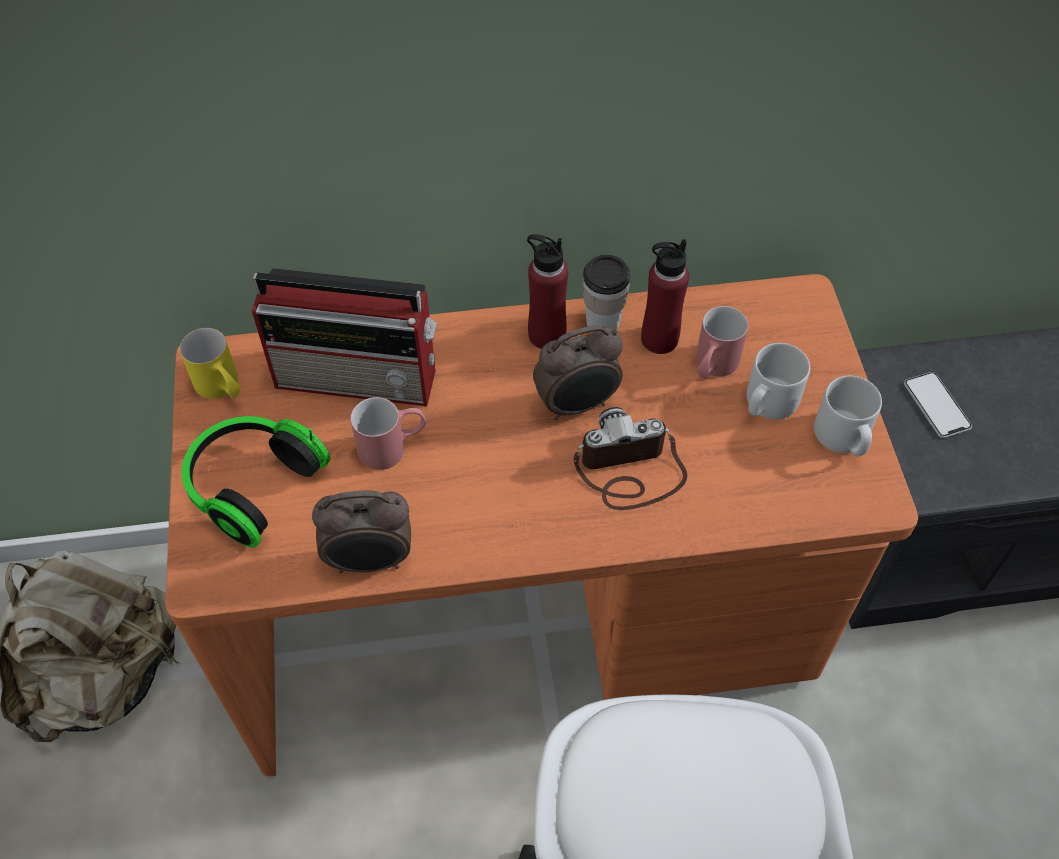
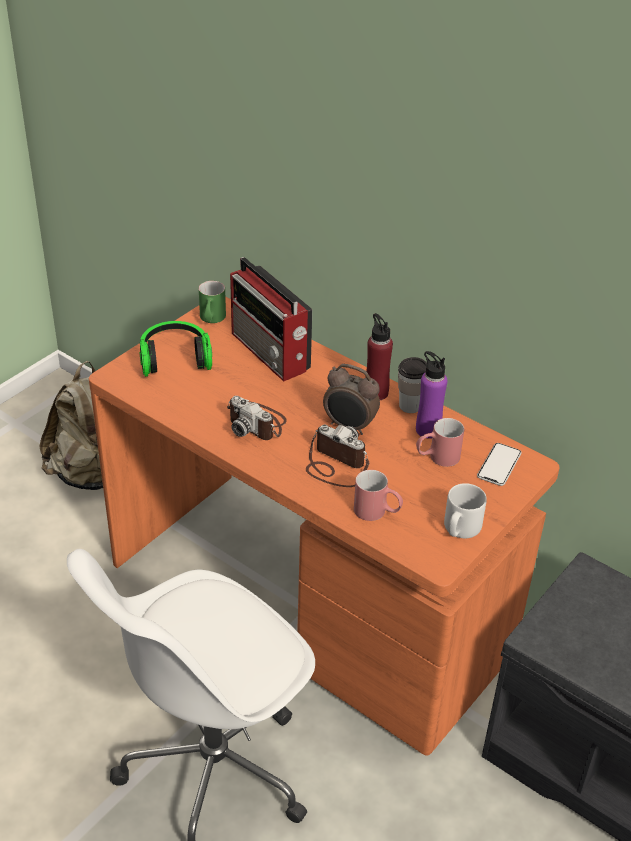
camera: 45 degrees right, 15 degrees down
(222, 388) = (211, 320): yellow mug -> green mug
(370, 561) = (182, 415): alarm clock -> none
(393, 446) = (248, 385): red mug -> red mug (377, 512)
(473, 492) = (257, 423): none -> camera
(659, 339) = (428, 430): red bottle -> purple bottle
(767, 403) = (443, 489): grey mug -> none
(936, 406) = (597, 611): phone -> phone (499, 465)

